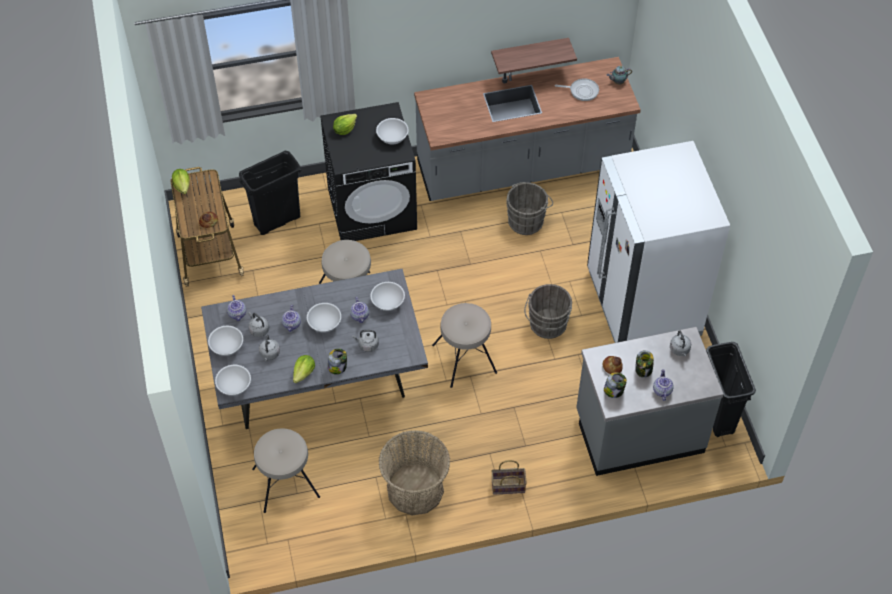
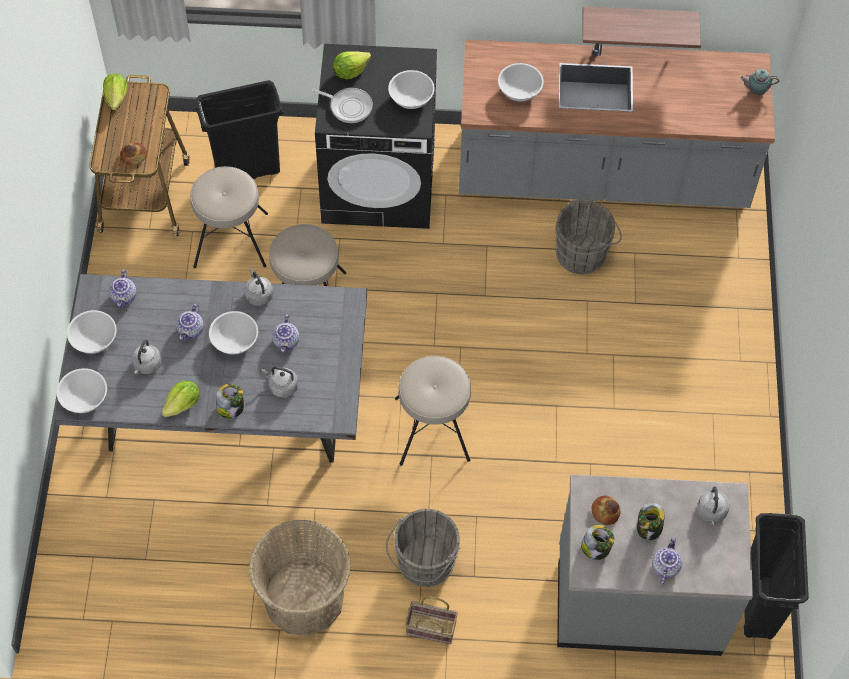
camera: 15 degrees right, 5 degrees up
(258, 329) = (144, 326): grey kettle -> grey kettle (258, 294)
(286, 483) = (136, 541): beige stool -> beige stool (231, 241)
(388, 302) = (330, 333): white bowl -> white bowl (519, 91)
(547, 326) = (561, 411): grey bucket -> grey bucket (423, 564)
(582, 91) = (700, 92): frying pan -> frying pan (348, 106)
(643, 303) = (705, 413): white fridge -> none

